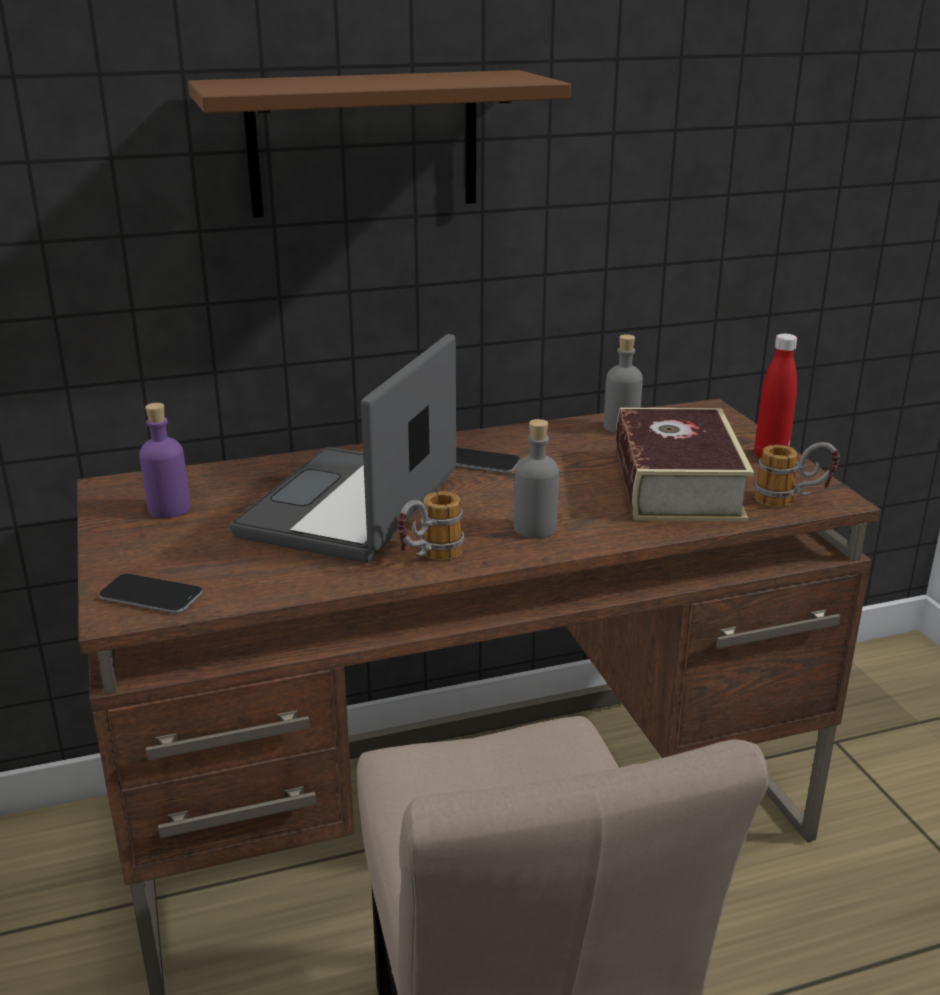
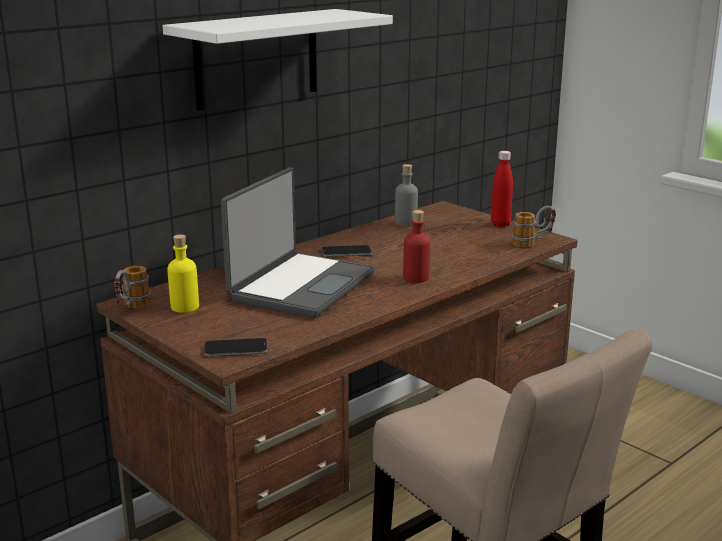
camera: 25 degrees left, 5 degrees down
(169, 509) = (184, 307): purple bottle -> yellow bottle
(353, 508) = (300, 286): laptop -> laptop turned 150 degrees counterclockwise
(363, 143) = (257, 58): brown shelf -> white shelf
(429, 558) = (375, 301): mug -> mug (132, 308)
(535, 528) = (416, 278): grey bottle -> red bottle
(676, 484) = (466, 245): book -> none

